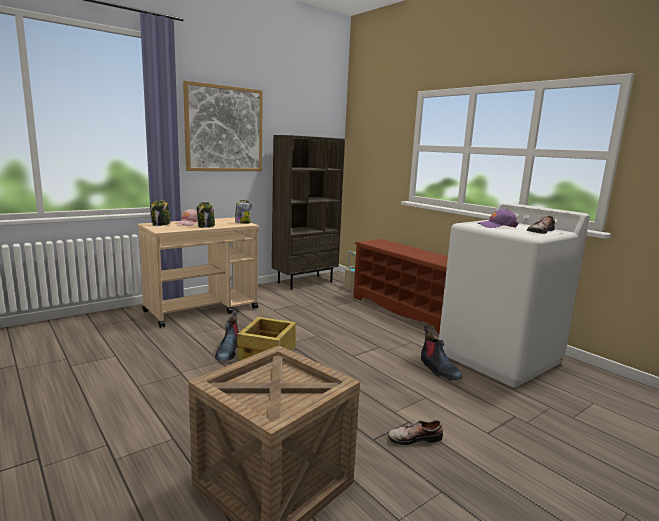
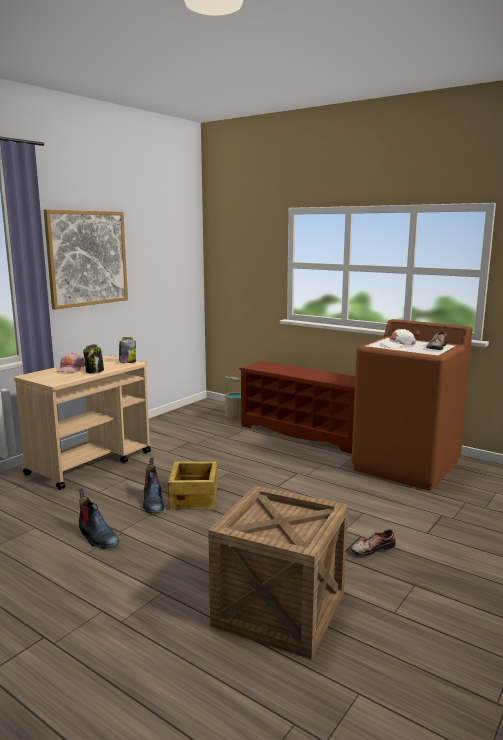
camera: 15 degrees left, 0 degrees up
(161, 224) = (43, 375): jar -> none
(305, 282) = (180, 415): brown bookcase -> none
(438, 369) = (360, 486): boot -> boot (97, 537)
(497, 226) = (398, 345): purple cap -> white cap
(499, 358) = (406, 466): white washing machine -> brown washing machine

